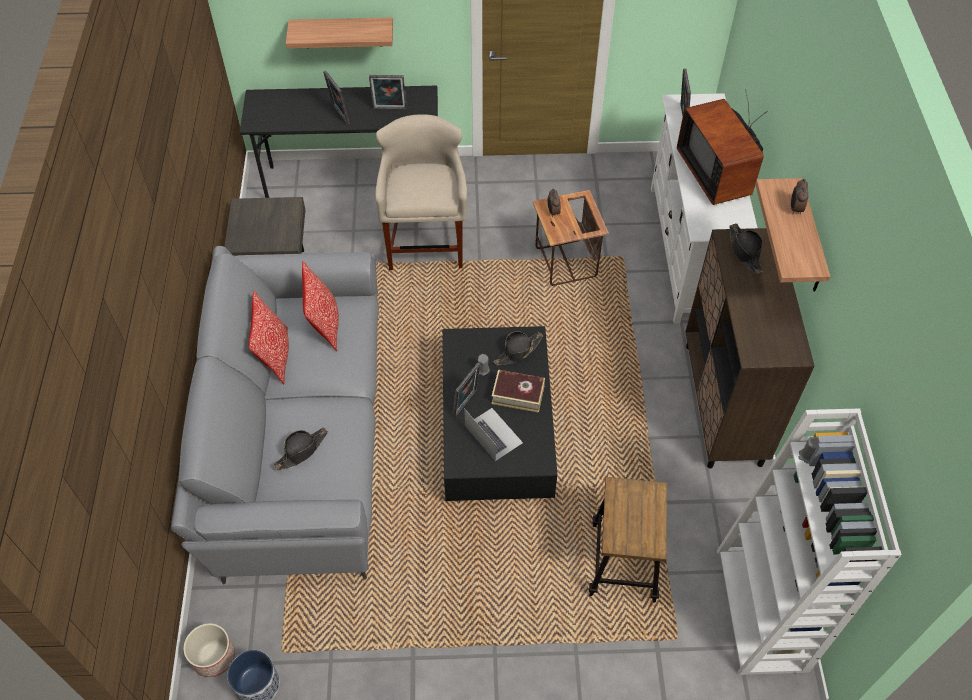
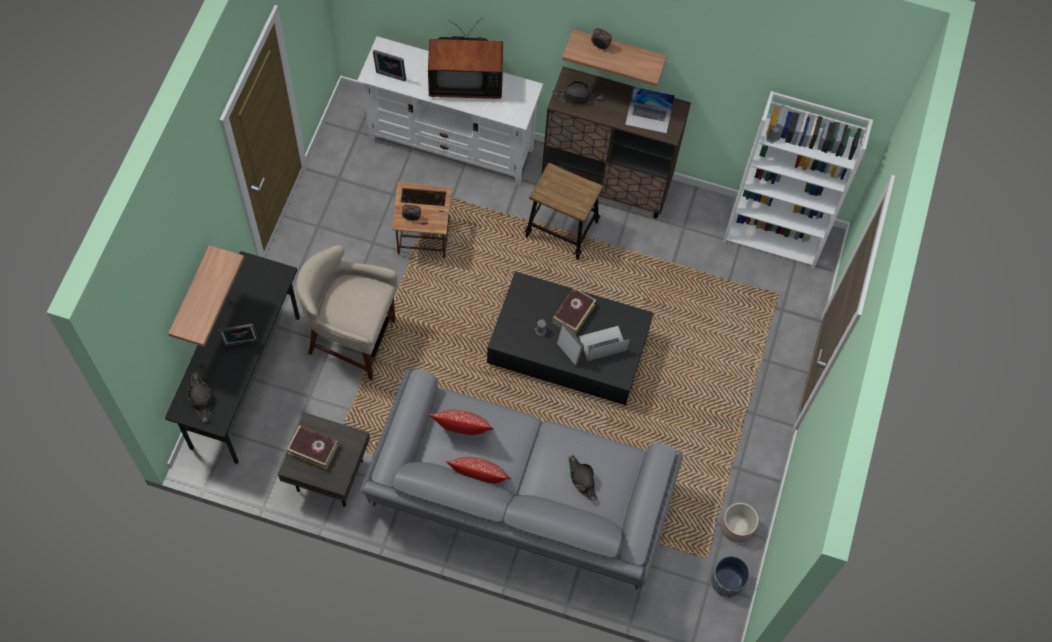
camera: 75 degrees left, 10 degrees up
(213, 657) = (695, 609): planter -> planter (737, 527)
(265, 215) = (313, 449): none -> book
(389, 109) = (255, 299): picture frame -> none
(518, 351) = (532, 299): black hat -> black hat (201, 399)
(623, 563) = (712, 305): stool -> stool (561, 230)
(763, 327) = (648, 117): none -> laptop

